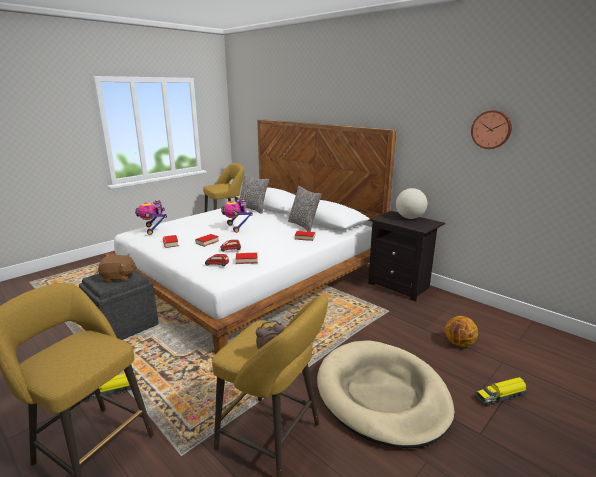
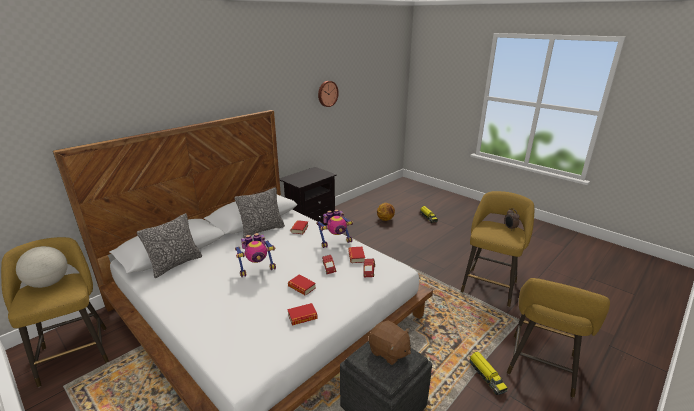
camera: 90 degrees left, 5 degrees up
(118, 278) = (389, 352): brown plush toy -> brown plush toy turned 135 degrees clockwise
(153, 229) = (244, 344): toy robot -> toy robot (335, 242)
(382, 395) = (439, 248): beige dog bed -> none
(410, 218) = (302, 175): globe -> globe (49, 283)

